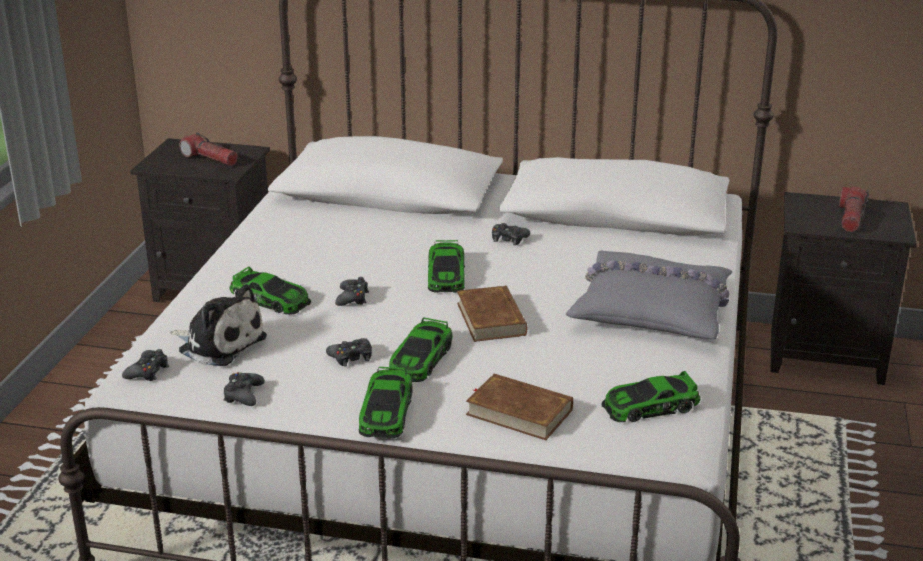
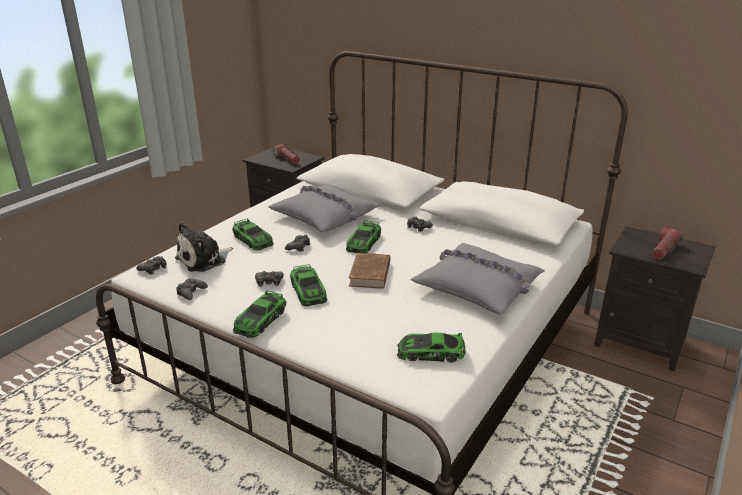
camera: 20 degrees right, 0 degrees up
(219, 343) = (204, 260): plush toy -> plush toy turned 90 degrees clockwise
(356, 244) = (325, 216): none -> grey pillow
(420, 359) = (308, 291): toy car -> toy car turned 60 degrees counterclockwise
(519, 412) = (341, 337): brown book -> none

